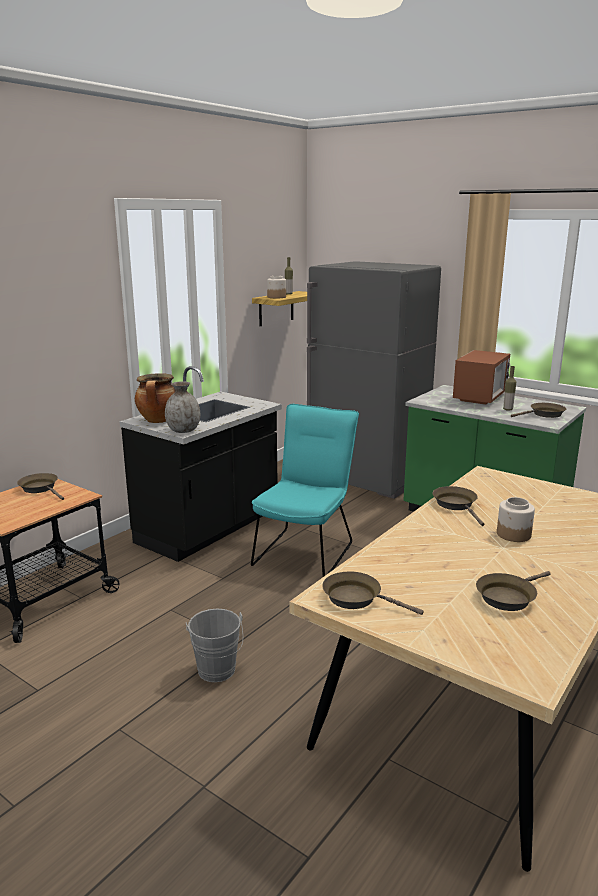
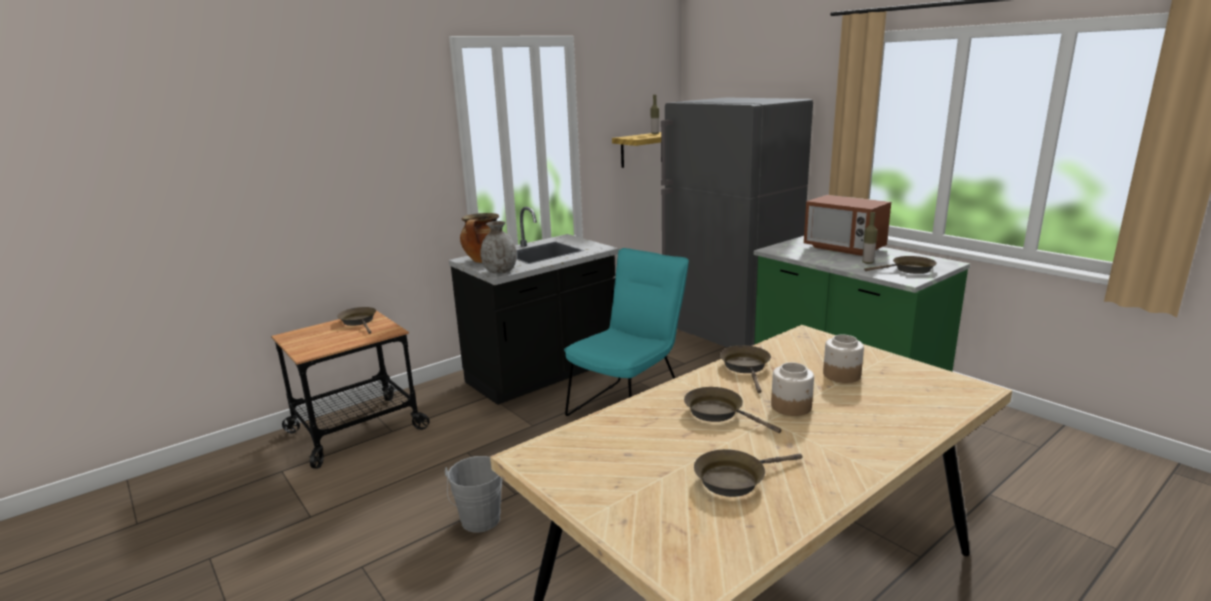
camera: 15 degrees right, 0 degrees up
(276, 297) = (637, 137): jar -> jar (841, 375)
(357, 598) = (561, 461): brown frying pan -> brown frying pan (718, 412)
(480, 397) = (844, 248): microwave -> microwave turned 90 degrees clockwise

